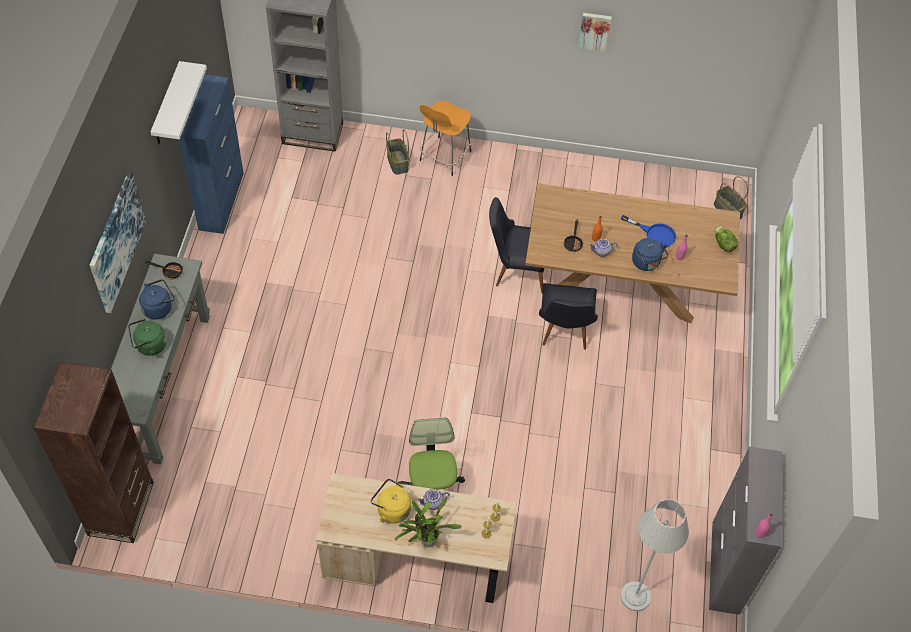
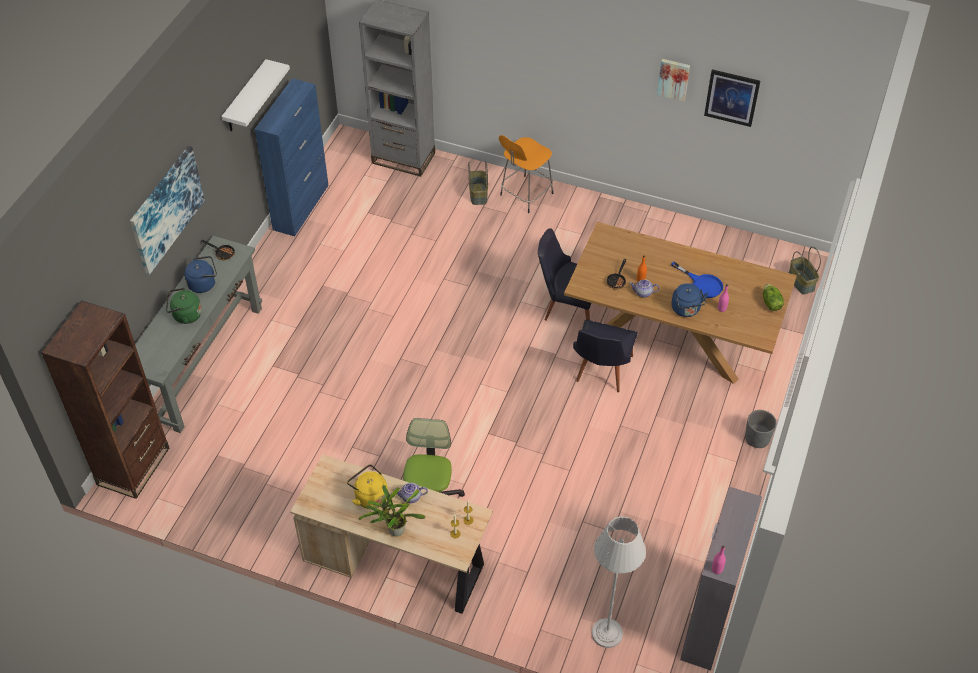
camera: 15 degrees right, 5 degrees down
(653, 43) = (732, 97): none -> picture
(725, 375) = (757, 438): none -> grey planter

